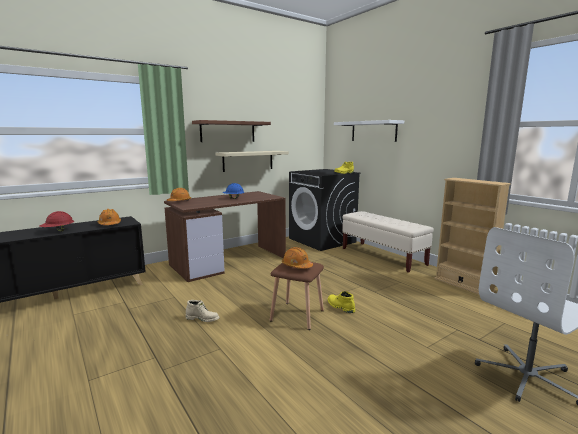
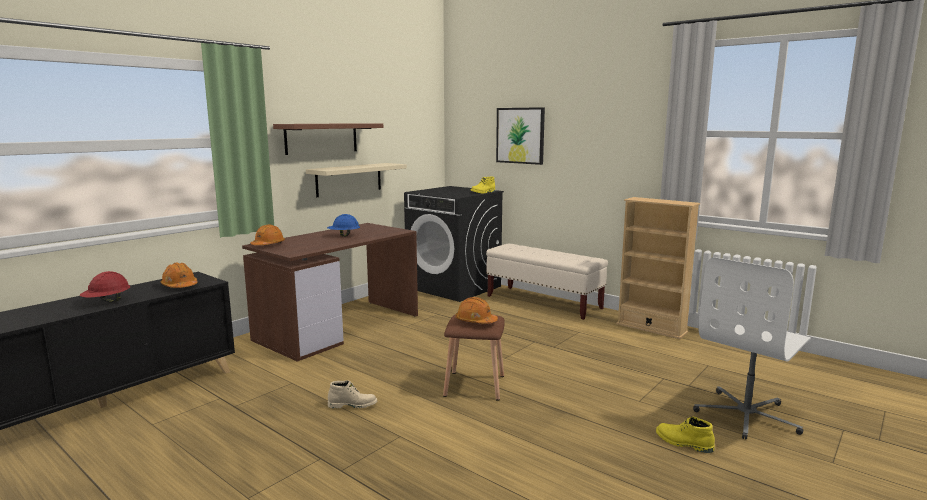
camera: 15 degrees left, 0 degrees up
(340, 307) = (521, 369): yellow boot -> yellow boot (683, 443)
(373, 131) = (520, 135): white shelf -> picture

